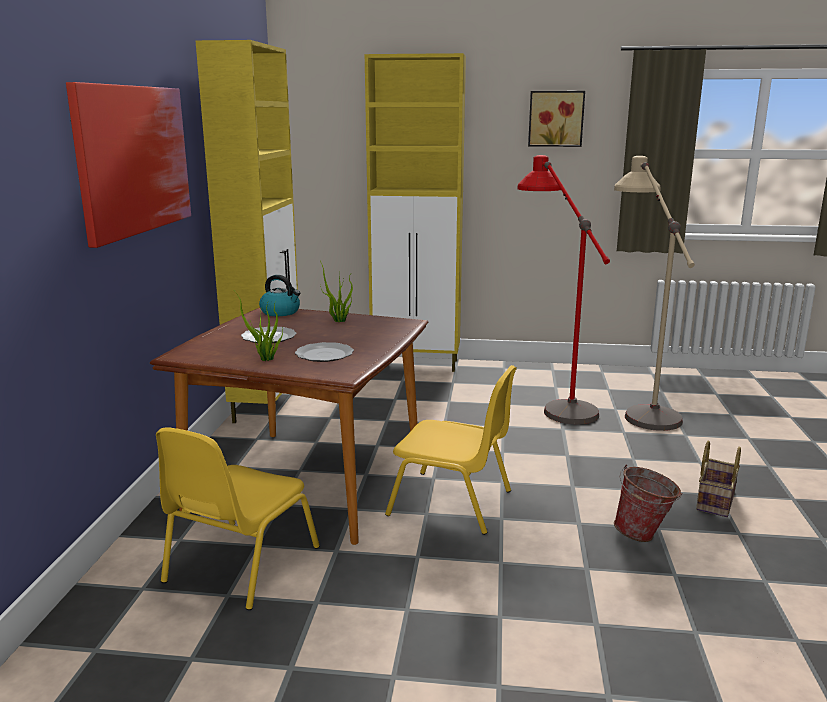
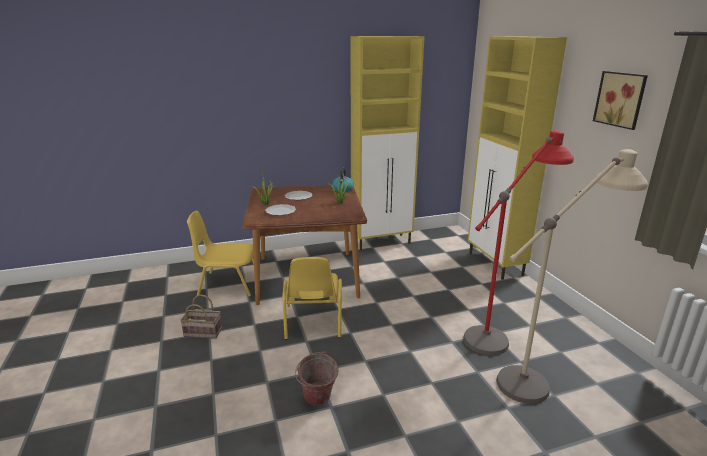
camera: 65 degrees right, 5 degrees up
(133, 160) = (277, 98): picture -> none
(714, 500) = (392, 434): basket -> basket (204, 332)

